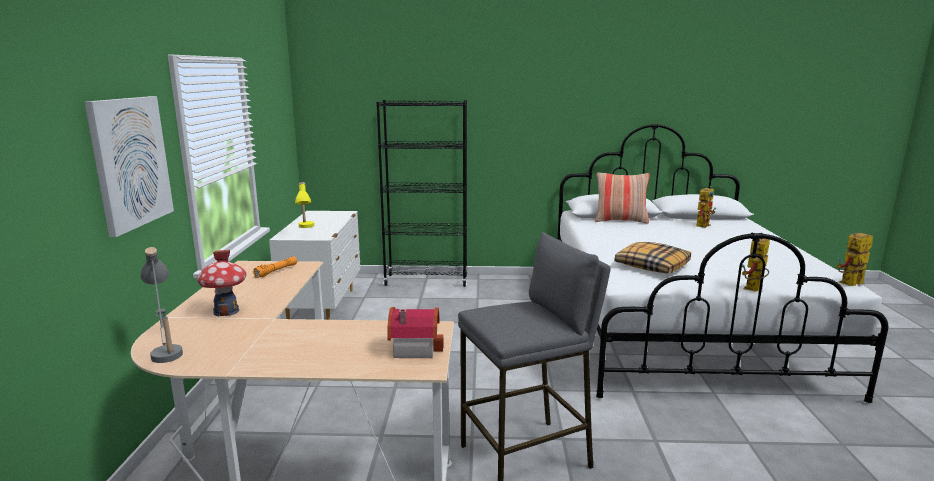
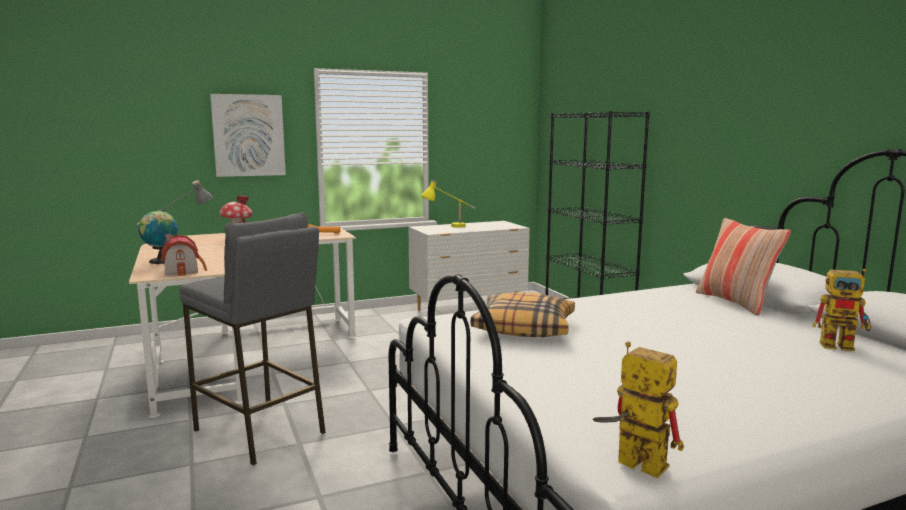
camera: 65 degrees right, 5 degrees down
(337, 360) = (161, 261): none -> globe
(754, 290) = (490, 383): toy robot -> none

